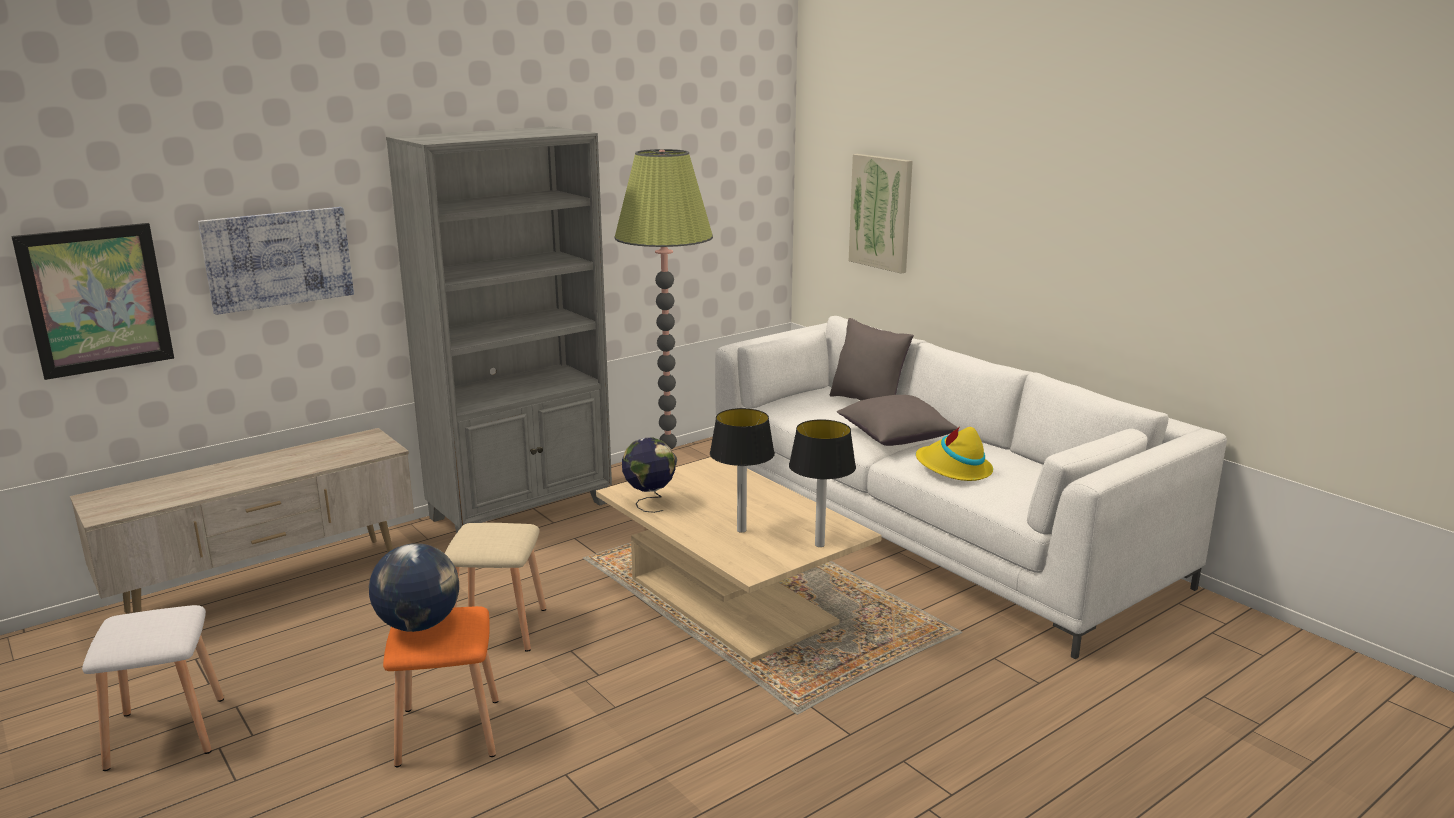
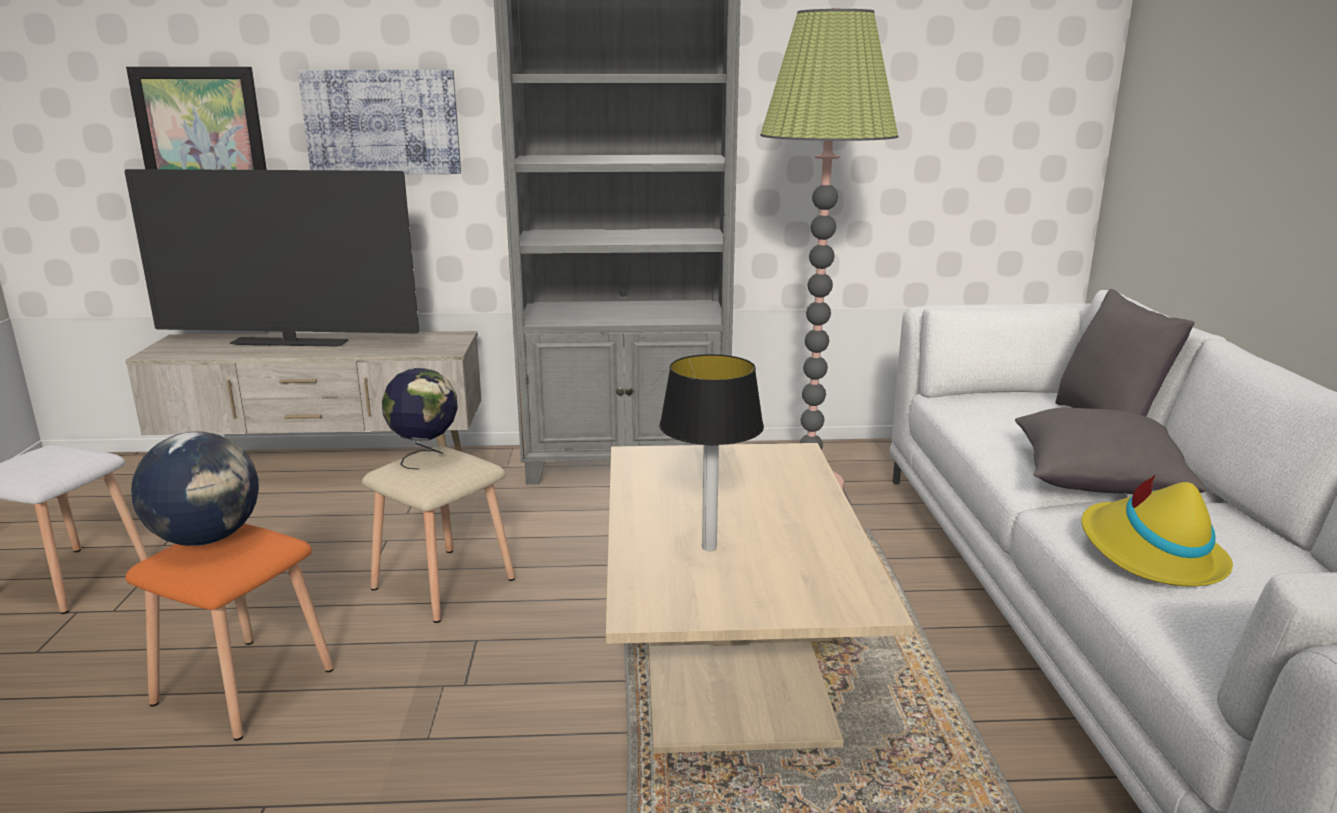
camera: 35 degrees right, 0 degrees up
(224, 475) = (289, 343): none -> television
(649, 503) = (647, 477): globe -> globe (425, 457)
(819, 545) = (790, 606): table lamp -> none
(881, 212) = (1218, 132): picture -> none

